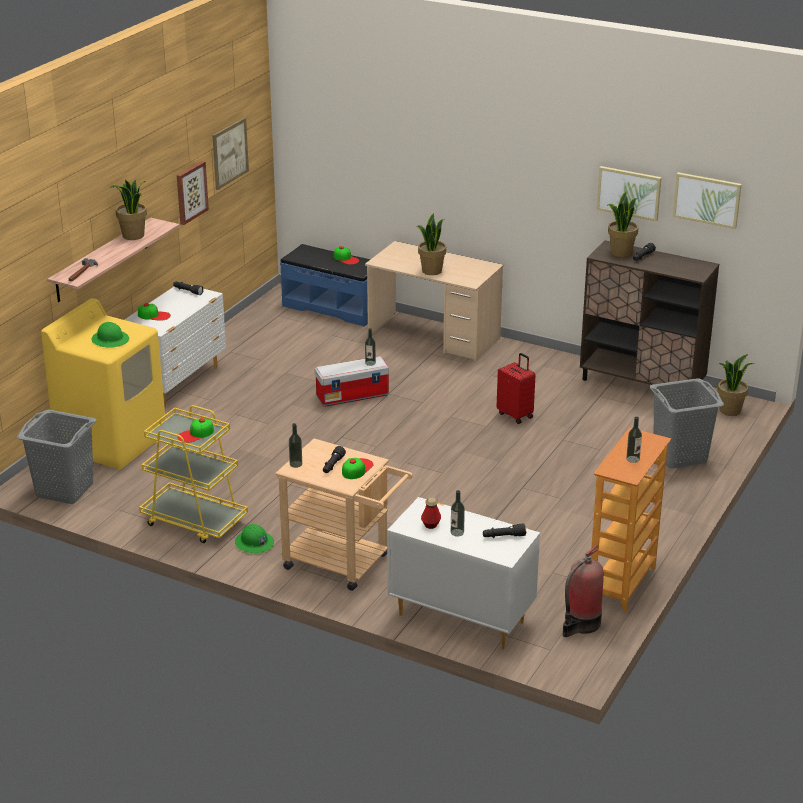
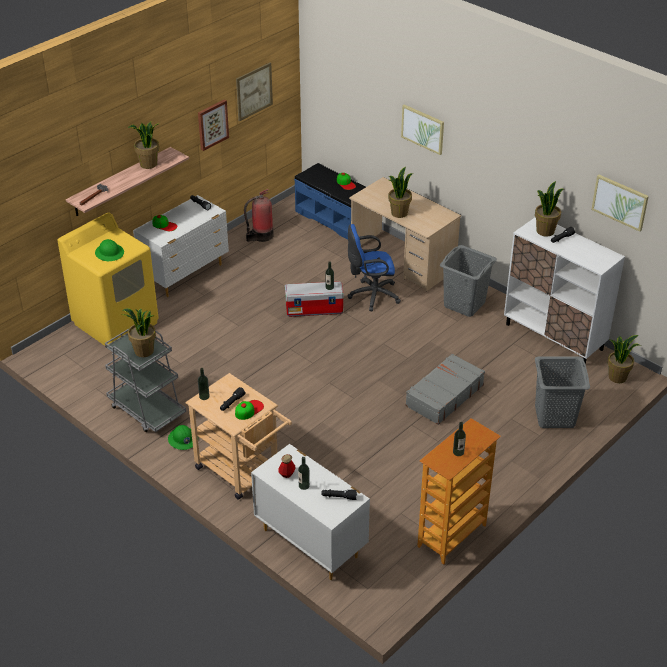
camera: 15 degrees right, 10 degrees up
(64, 490) = (65, 362): grey laundry basket -> grey laundry basket (464, 304)
(194, 521) = (146, 410): yellow cart -> grey cart
(195, 434) = (143, 351): cap -> potted plant
(413, 374) = (371, 295): none -> blue office chair
(515, 415) = (436, 351): red suitcase -> none
(545, 455) = (444, 395): none -> grey suitcase
(581, 624) = (402, 568): fire extinguisher -> fire extinguisher (261, 236)
(629, 193) = (559, 182): picture -> picture (423, 129)
(642, 384) = (554, 337): brown cabinet -> white cabinet

